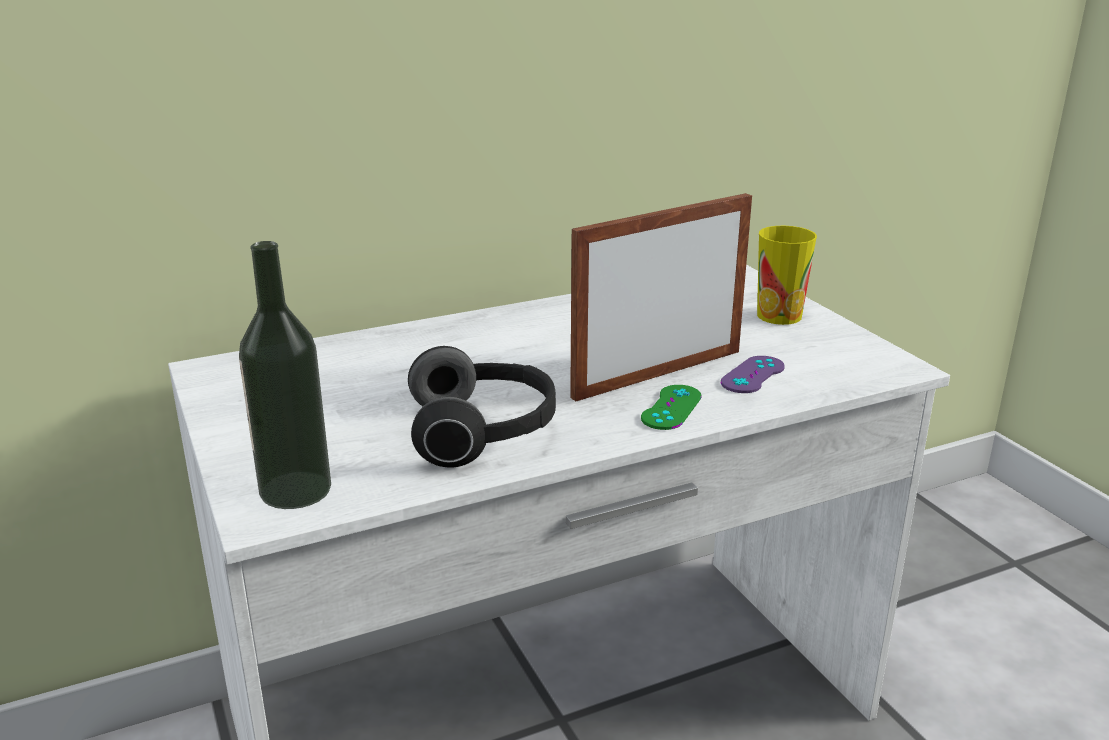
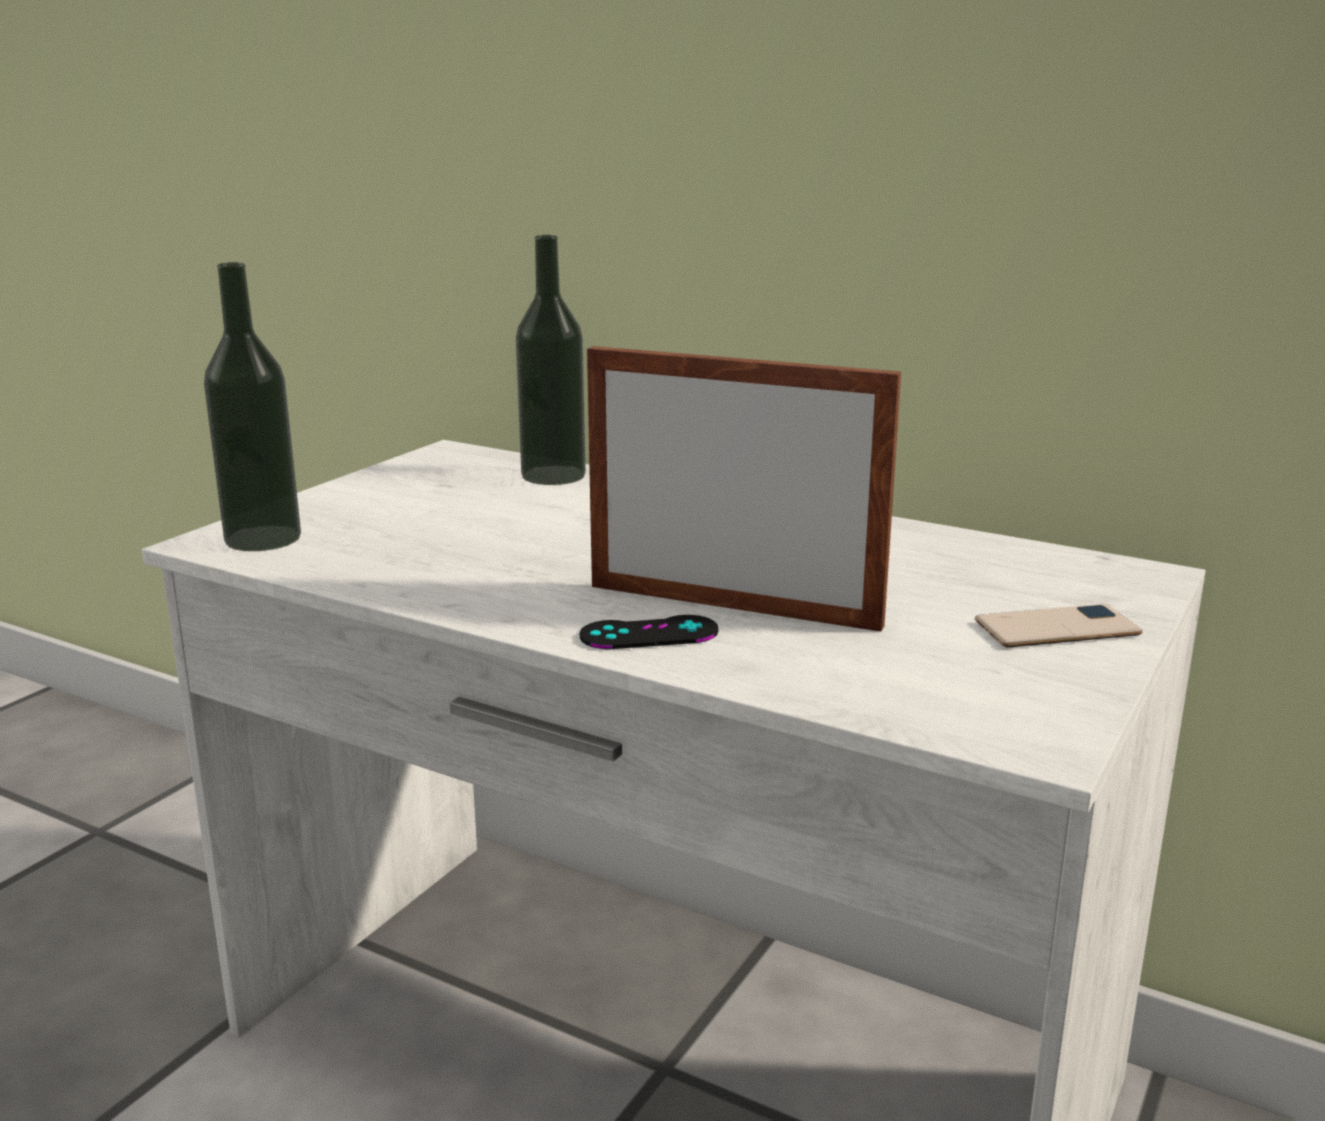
camera: 55 degrees right, 5 degrees down
(339, 351) = (553, 475): none -> bottle
(483, 433) = (460, 569): headphones -> none
(671, 407) = (649, 633): green game controller -> black game controller
(753, 375) = (822, 655): purple game controller -> none
(779, 316) = (1057, 628): cup -> phone

